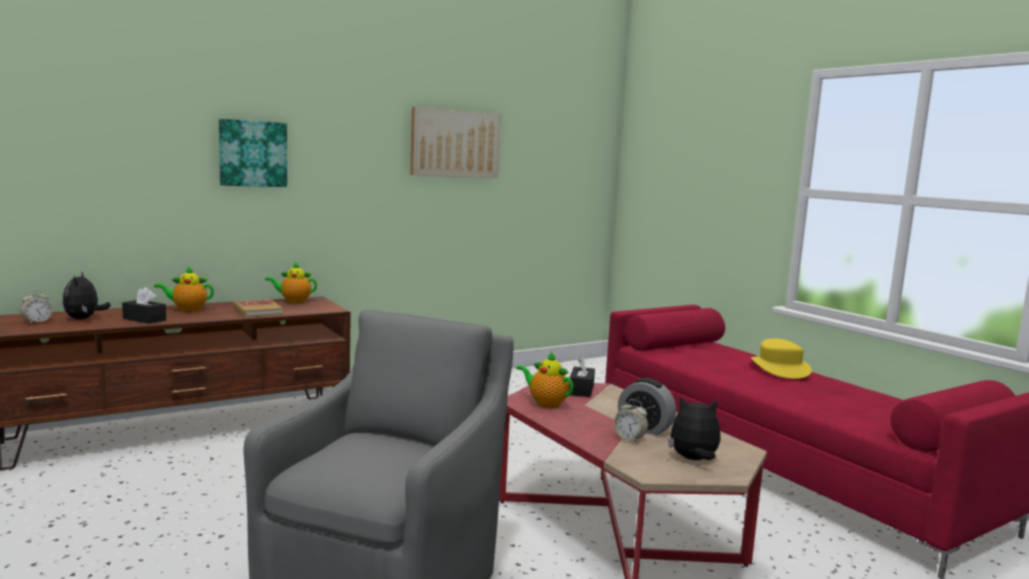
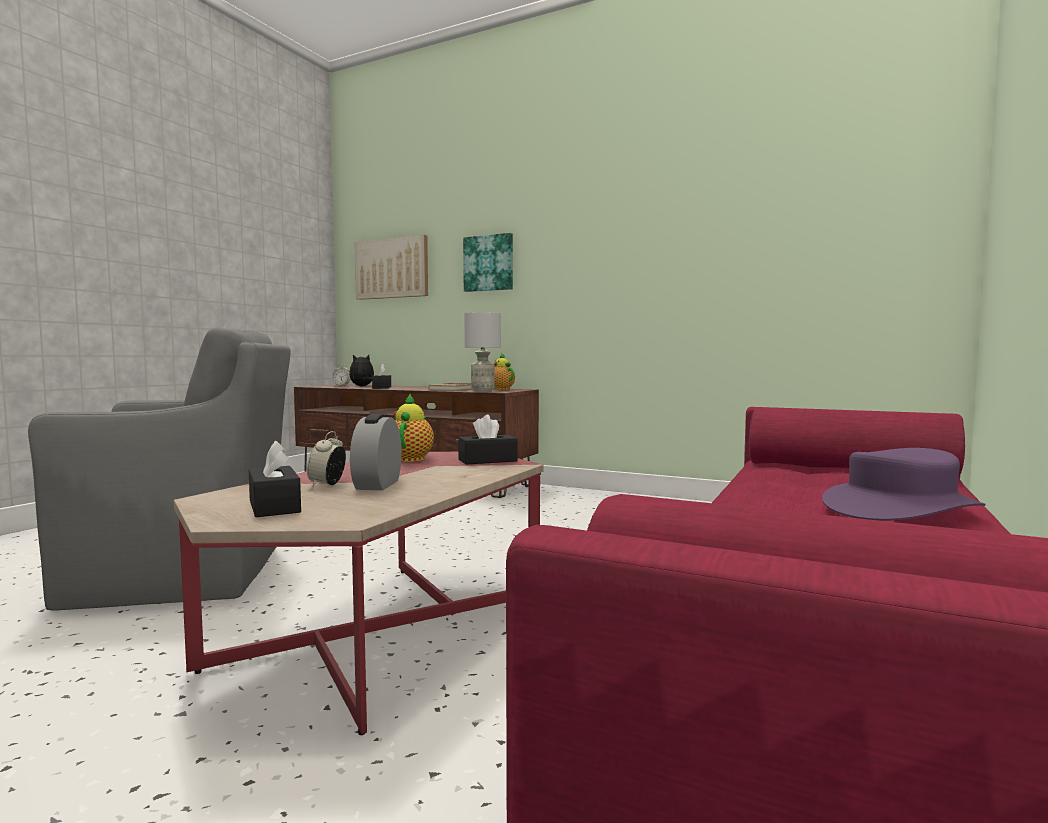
camera: 60 degrees right, 5 degrees down
(187, 309) = (423, 387): teapot -> none
(311, 310) = (483, 391): none -> grey table lamp
(455, 143) = (682, 226): picture -> picture (392, 268)
(693, 460) = (274, 506): plush toy -> black tissue box
(779, 368) = (900, 508): yellow hat -> purple hat

